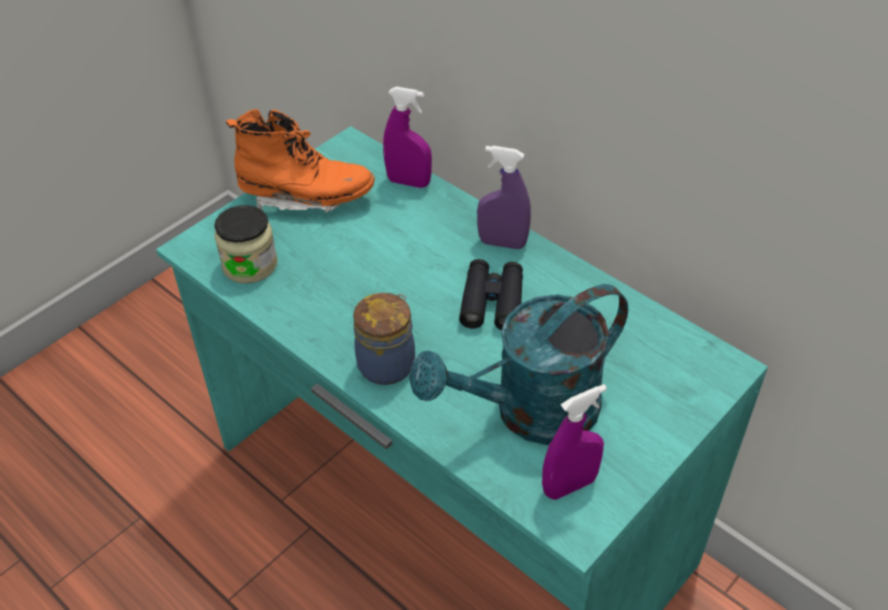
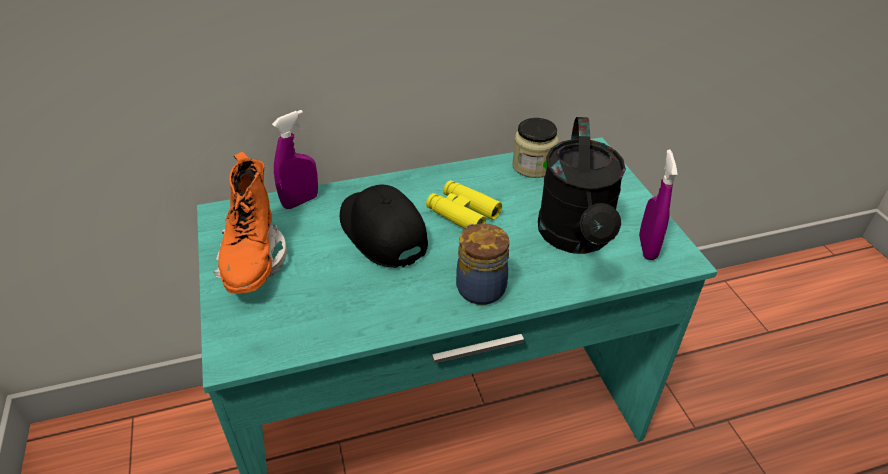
camera: 60 degrees left, 5 degrees down
(250, 265) = (296, 326): jar -> jar (533, 166)
(306, 198) = (253, 261): orange boot -> orange boot turned 135 degrees clockwise
(411, 257) = (382, 232): none -> black cap
(492, 302) = (462, 213): black binoculars -> yellow binoculars
(502, 243) = (411, 185): purple spray bottle -> none
(530, 413) = (576, 238): turquoise watering can -> black watering can

